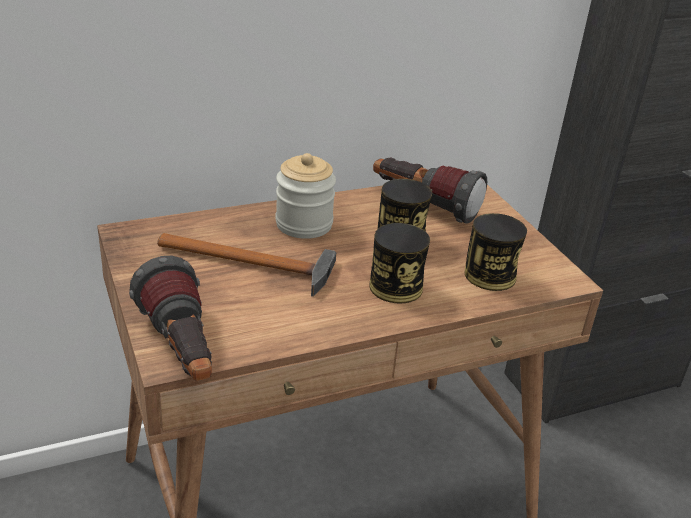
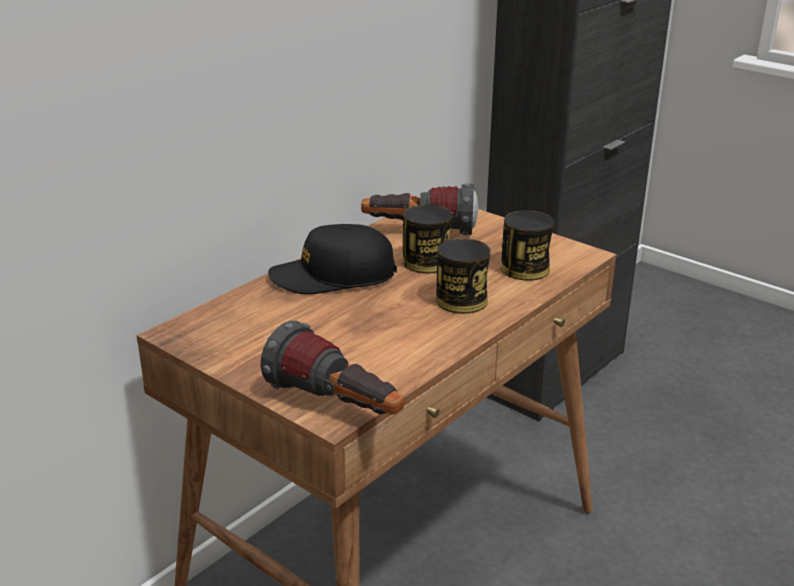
camera: 25 degrees left, 5 degrees down
(252, 264) = (322, 321): hammer -> none
(304, 224) = (333, 276): jar -> black cap

